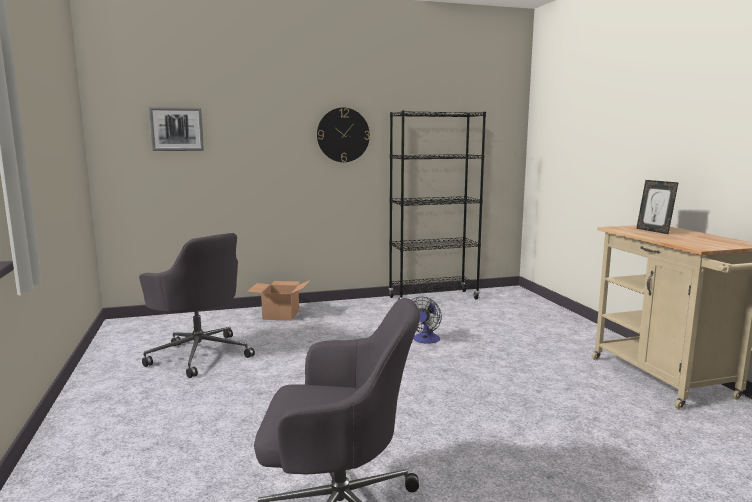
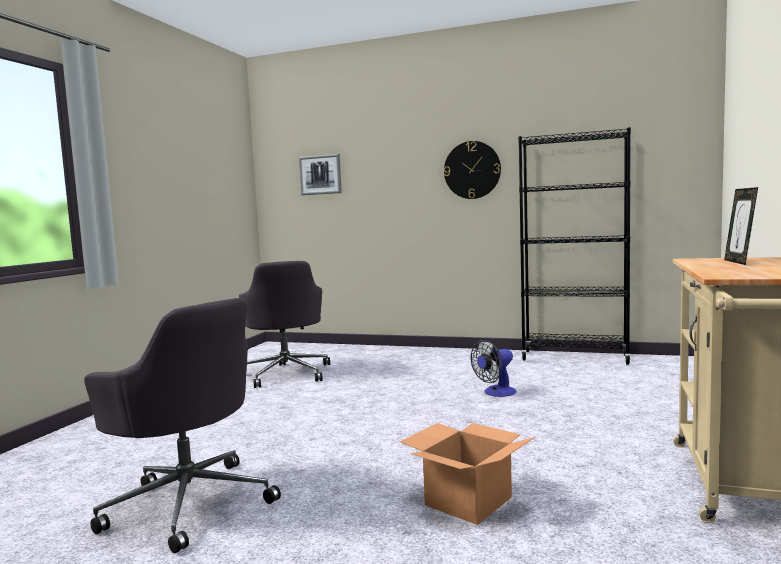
camera: 35 degrees right, 5 degrees down
(281, 315) = (396, 354): cardboard box -> cardboard box (468, 502)

